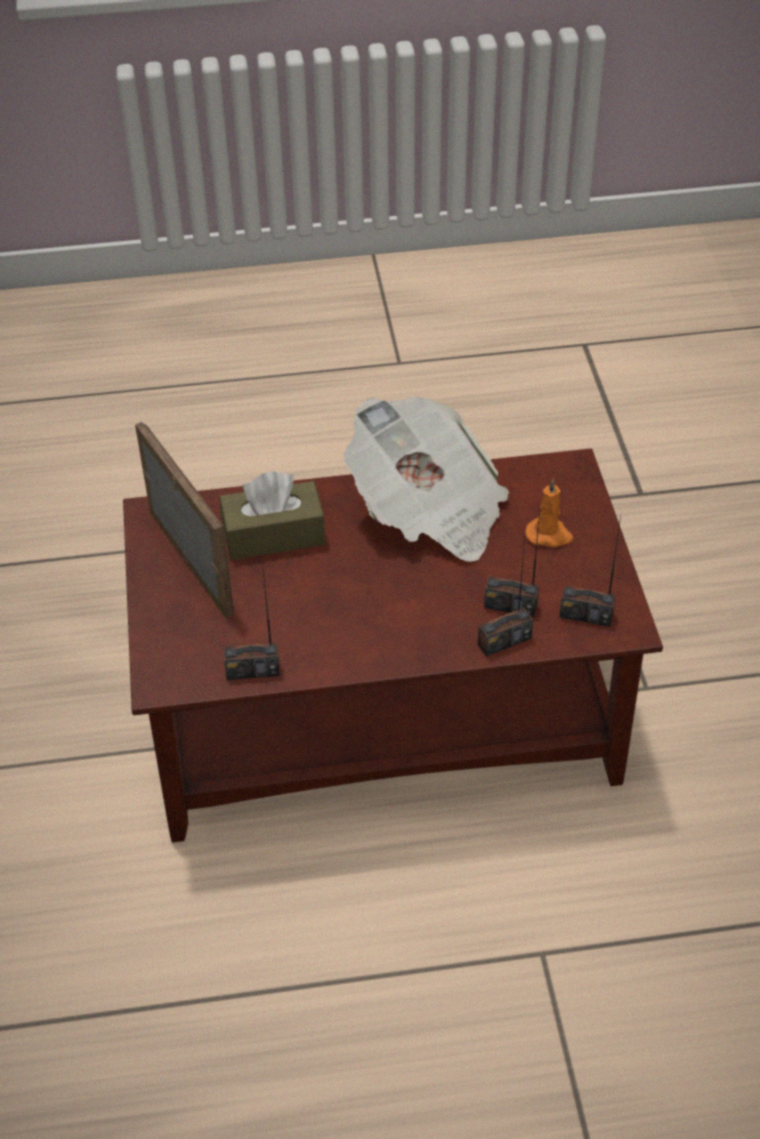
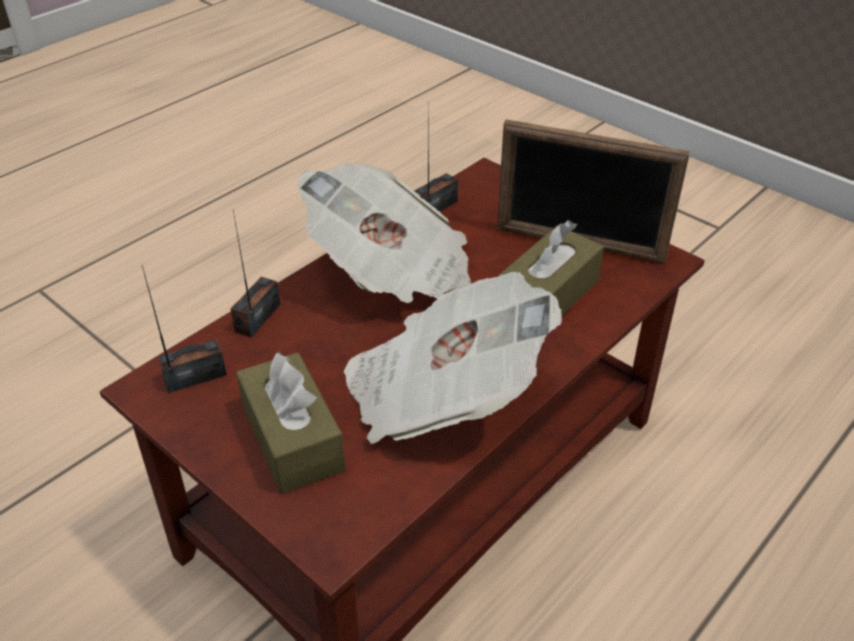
camera: 140 degrees right, 5 degrees down
(363, 619) = (395, 275): none -> newspaper
(511, 606) = (276, 349): radio -> none
(549, 535) = (292, 438): orange candle -> brown tissue box

